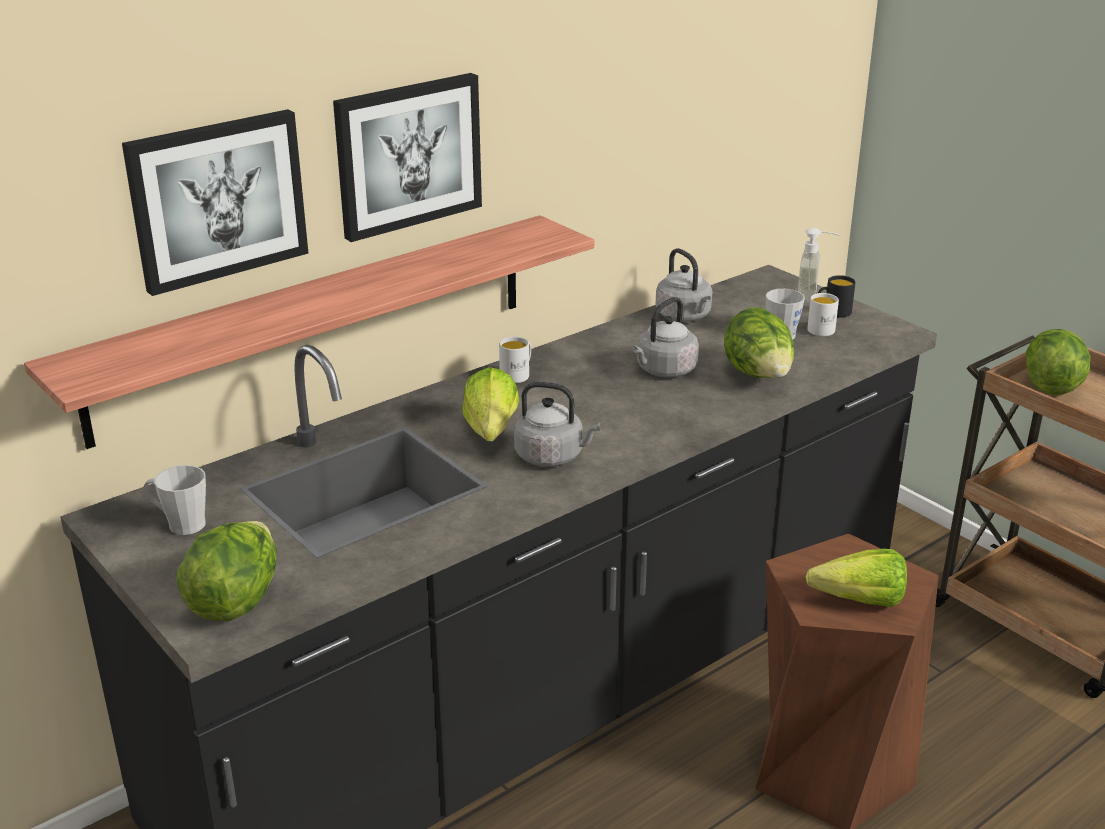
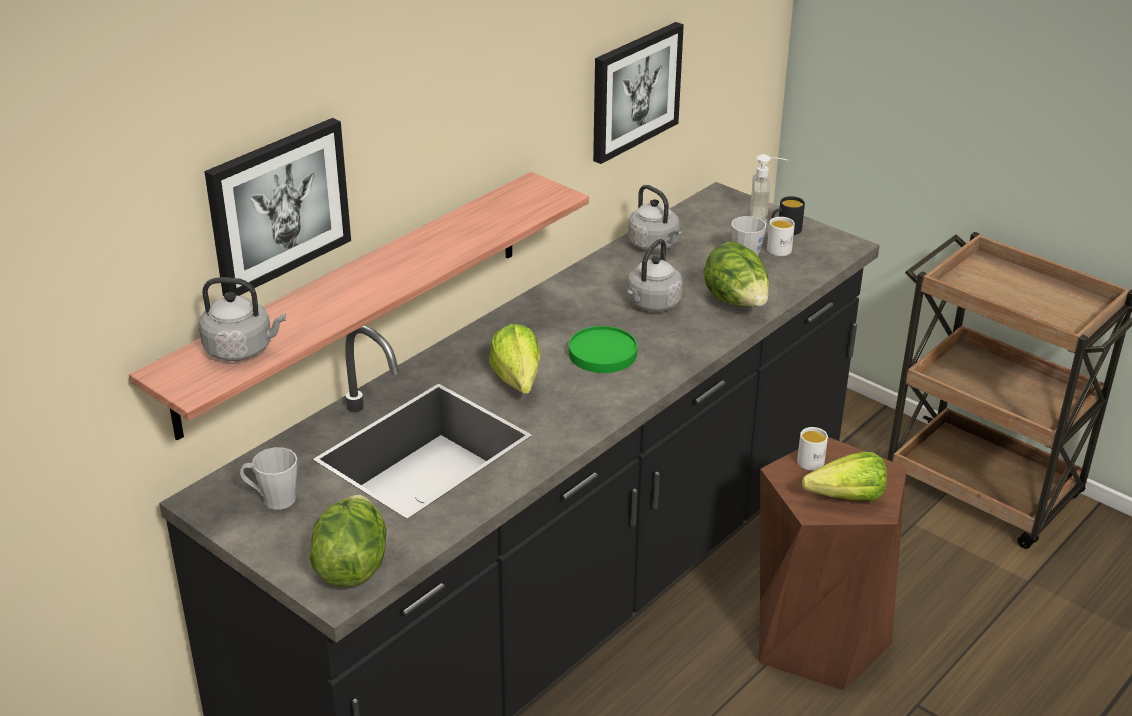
camera: 10 degrees left, 5 degrees up
(408, 155) = (426, 139): picture -> picture (634, 91)
(518, 374) = (522, 319): white mug -> white mug (812, 459)
(552, 456) = (579, 400): grey kettle -> grey kettle (242, 349)
(593, 413) = (602, 353): none -> green plate
(1051, 384) = (978, 282): lettuce -> none

